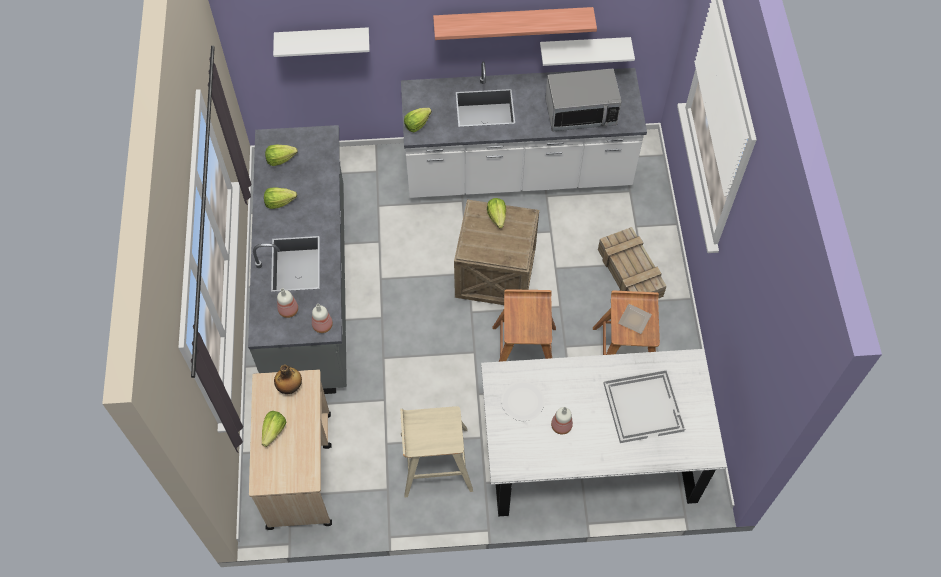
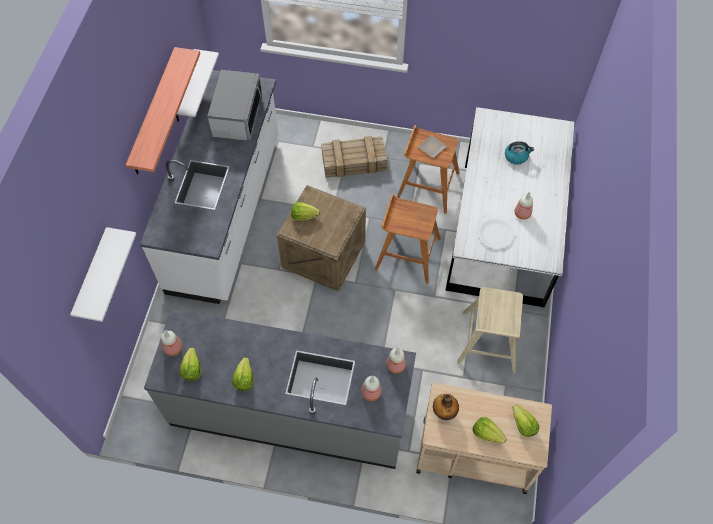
camera: 75 degrees left, 0 degrees up
(298, 139) = (173, 348): none -> bottle
(417, 124) = (198, 241): lettuce -> lettuce (523, 425)
(643, 406) = (516, 156): white tray -> kettle

